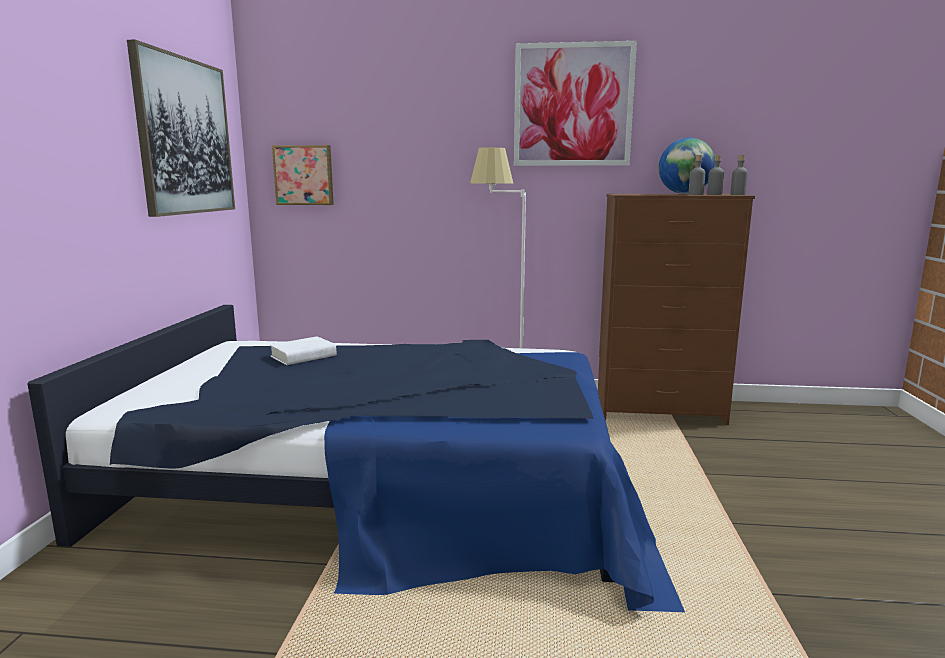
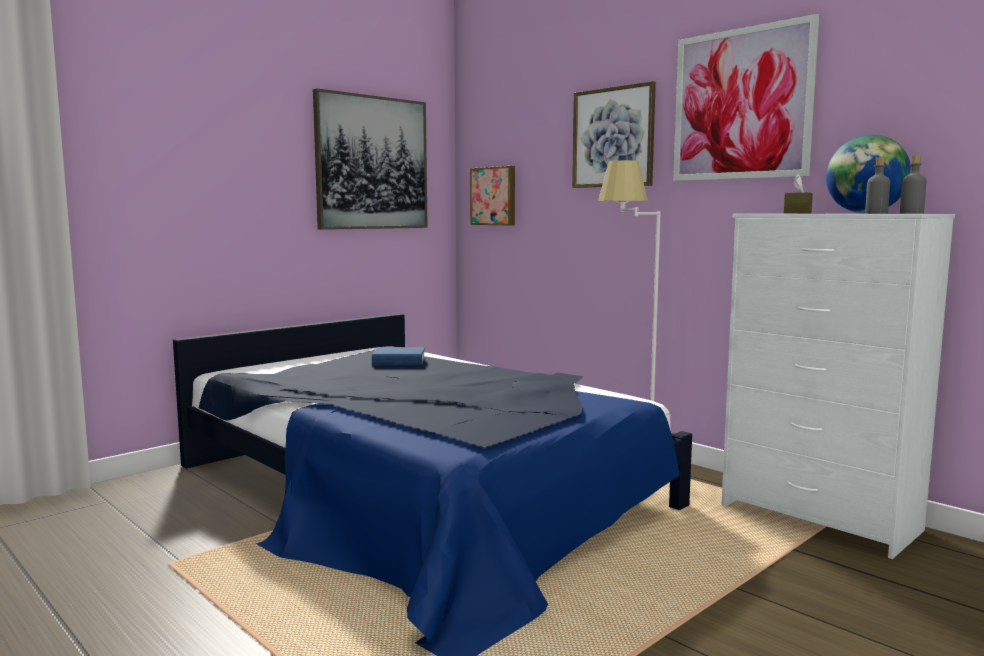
camera: 40 degrees right, 5 degrees down
(303, 356) = (399, 362): white book -> blue book
(448, 124) = (613, 137): none -> picture
(645, 194) = (797, 213): none -> brown tissue box
(660, 411) = (819, 519): brown dresser -> white dresser
(695, 194) = (845, 213): grey bottle -> none

